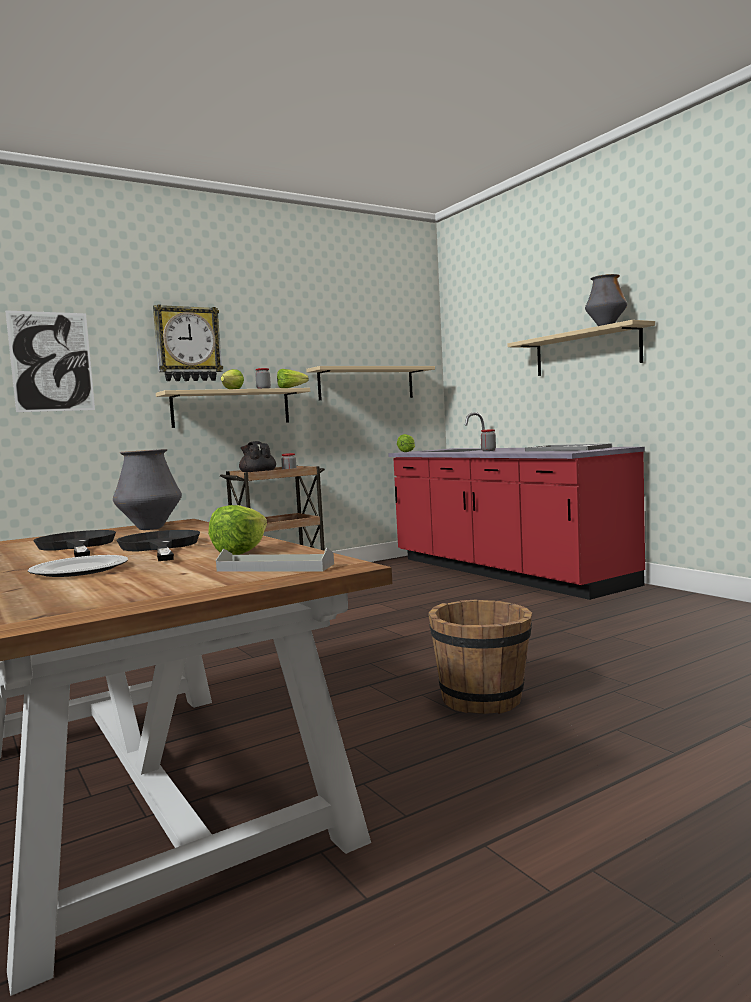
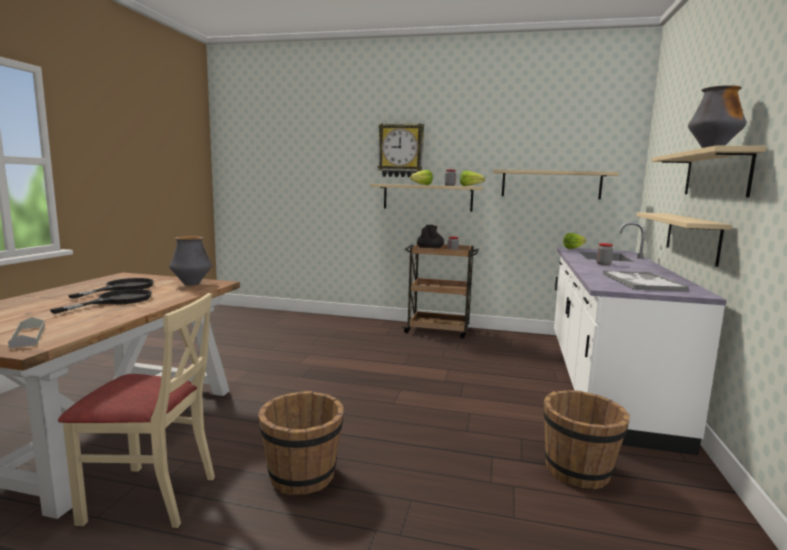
camera: 45 degrees right, 5 degrees up
(51, 361) = (317, 162): picture -> none
(80, 570) = (38, 306): plate -> none
(247, 551) = (97, 318): lettuce -> none
(408, 777) = (151, 497): none -> beige chair
(504, 572) = (604, 381): red counter -> white counter
(562, 411) = (692, 237): none -> beige shelf
(619, 615) = (578, 471): none -> brown bucket

